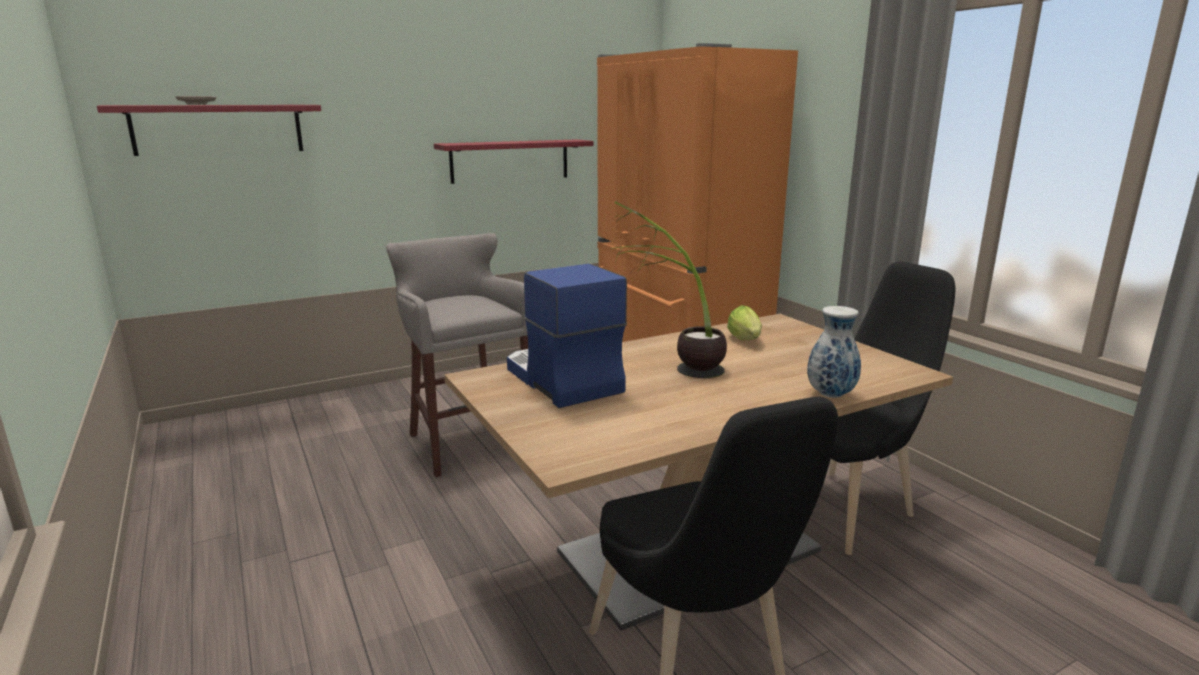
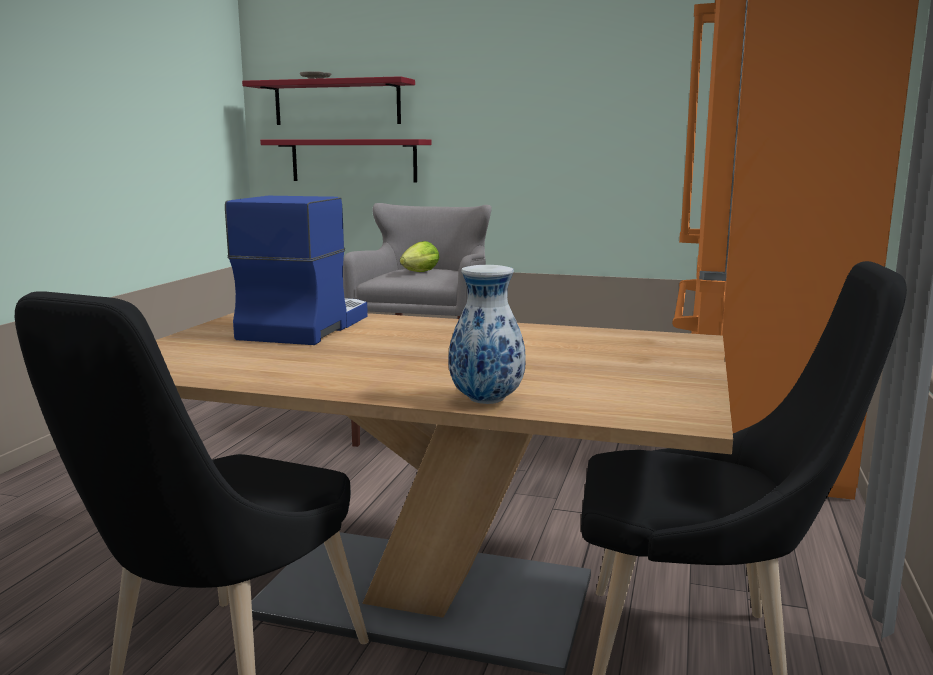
camera: 45 degrees right, 5 degrees down
(510, 161) = (615, 141): red shelf -> red shelf (353, 160)
(672, 365) = (425, 341): potted plant -> none
(746, 341) = (577, 344): lettuce -> lettuce (418, 273)

